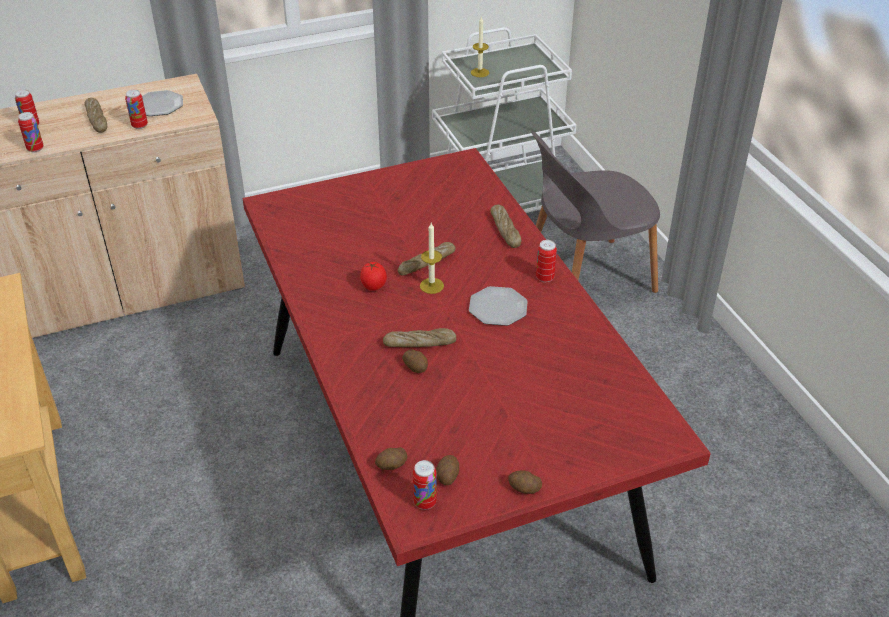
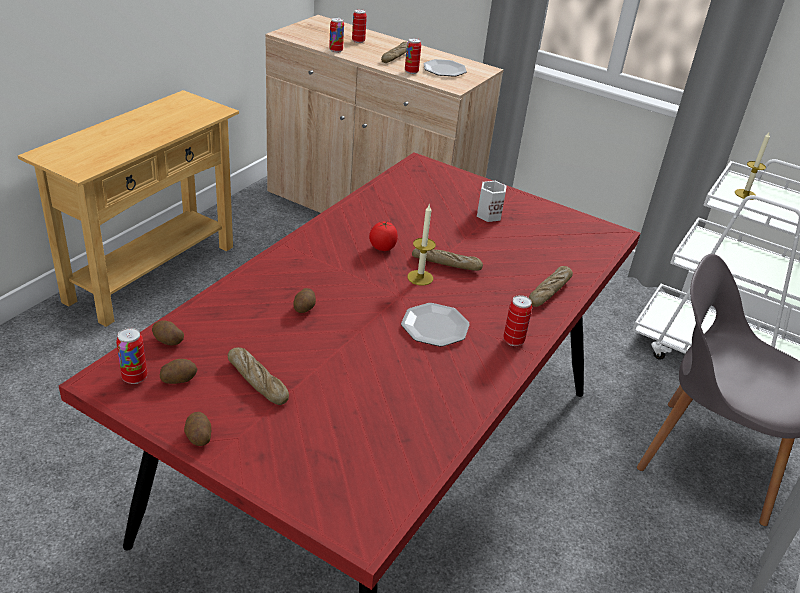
camera: 50 degrees right, 5 degrees down
(380, 207) = (487, 214): none -> white mug
(419, 343) = (337, 299): bread -> bread (257, 381)

